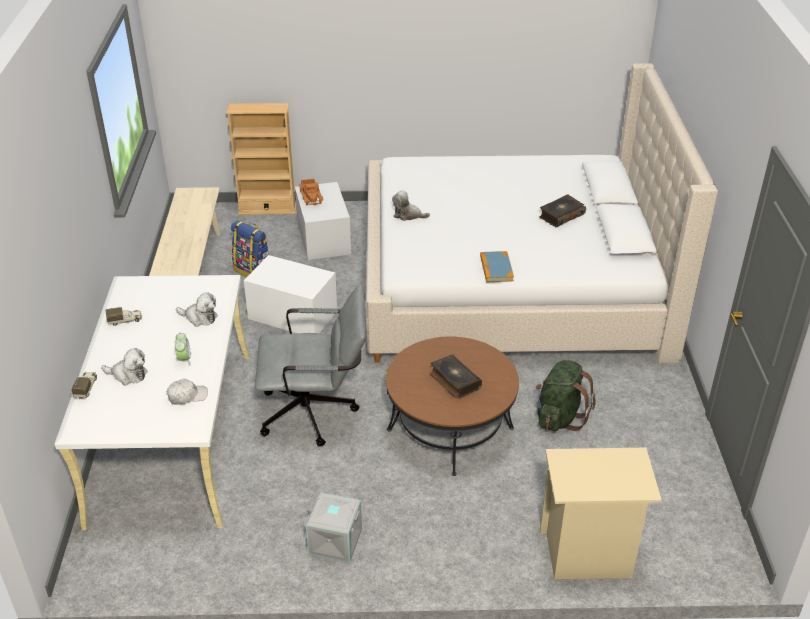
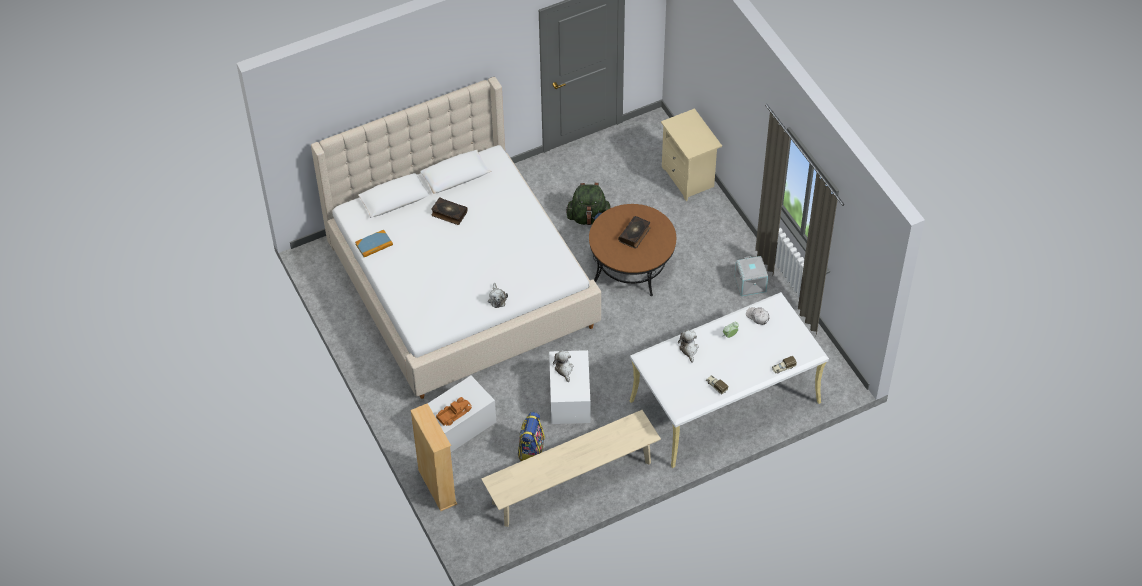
camera: 115 degrees left, 15 degrees up
(128, 375) = (760, 354): plush toy -> plush toy (564, 369)
(316, 412) = (659, 337): grey office chair -> none
(496, 268) = (536, 228): book -> book (374, 245)

